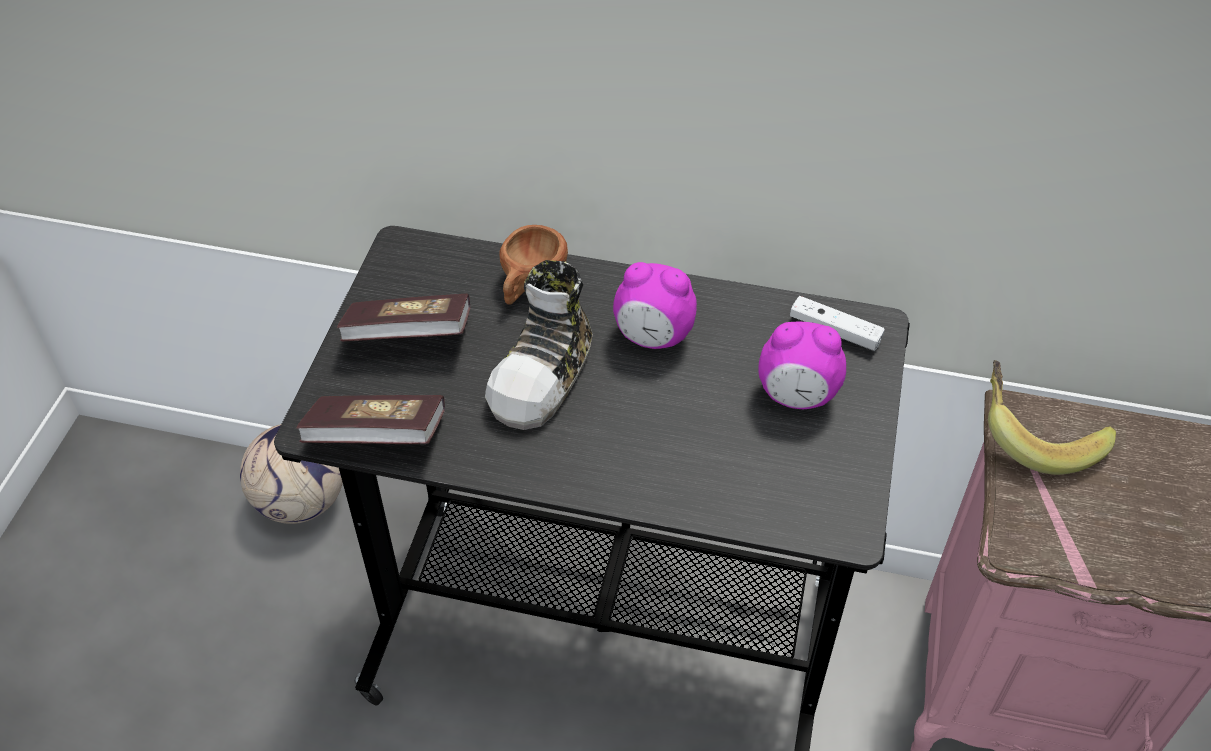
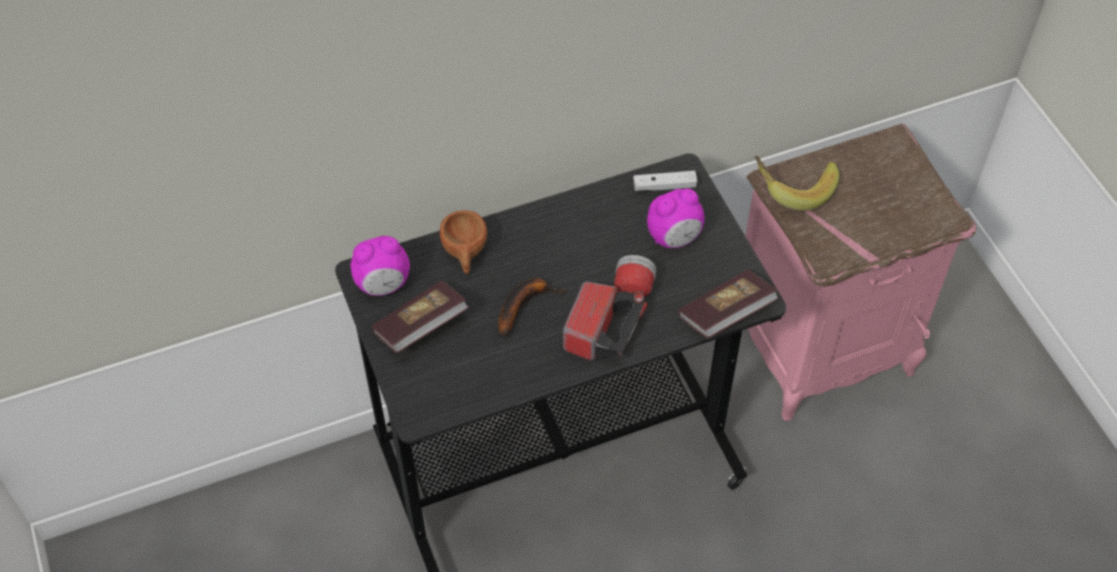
camera: 35 degrees left, 5 degrees up
(302, 500) = (278, 498): football -> none
(377, 437) = (460, 398): book -> book (726, 314)
(545, 374) = (524, 305): shoe -> banana
(634, 445) = (610, 317): none -> flashlight
(653, 337) = (566, 246): alarm clock -> alarm clock (383, 285)

